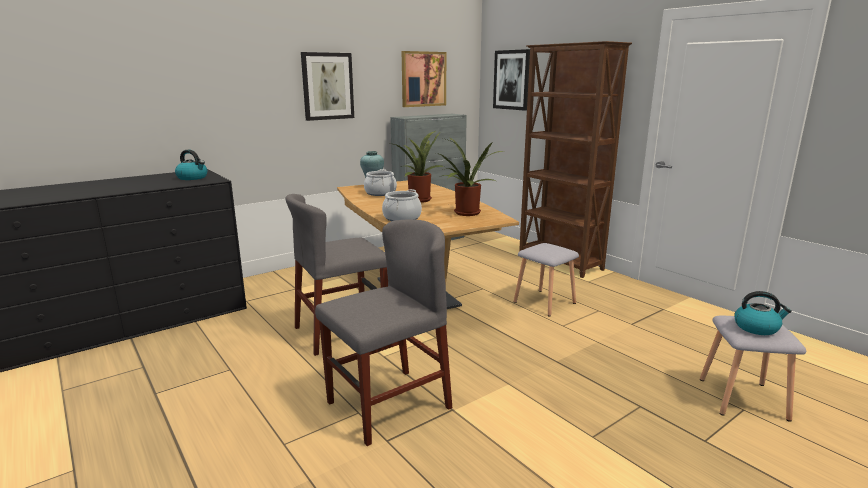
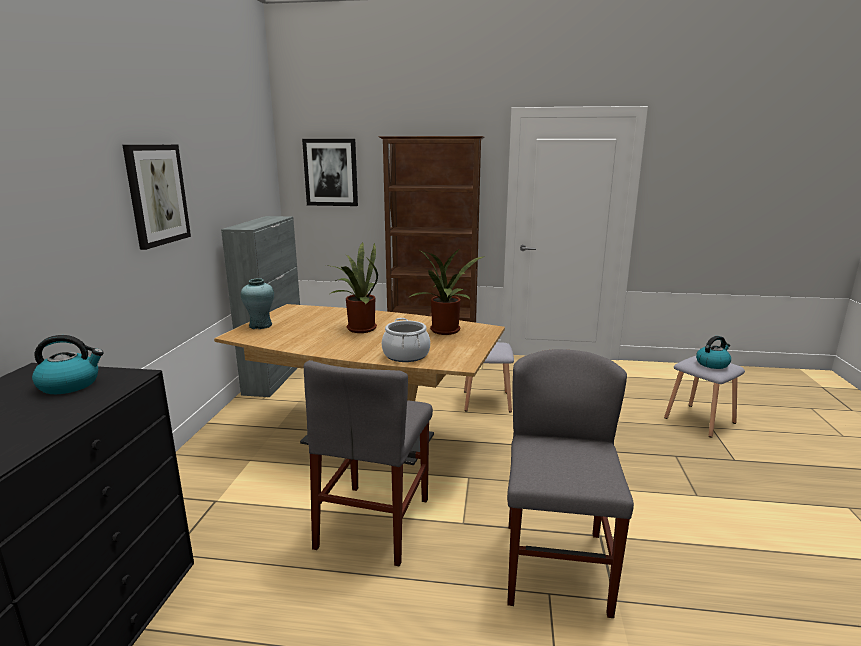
camera: 45 degrees left, 0 degrees up
(380, 193) = (295, 332): cooking pot -> none
(423, 79) = (239, 175): picture -> none

